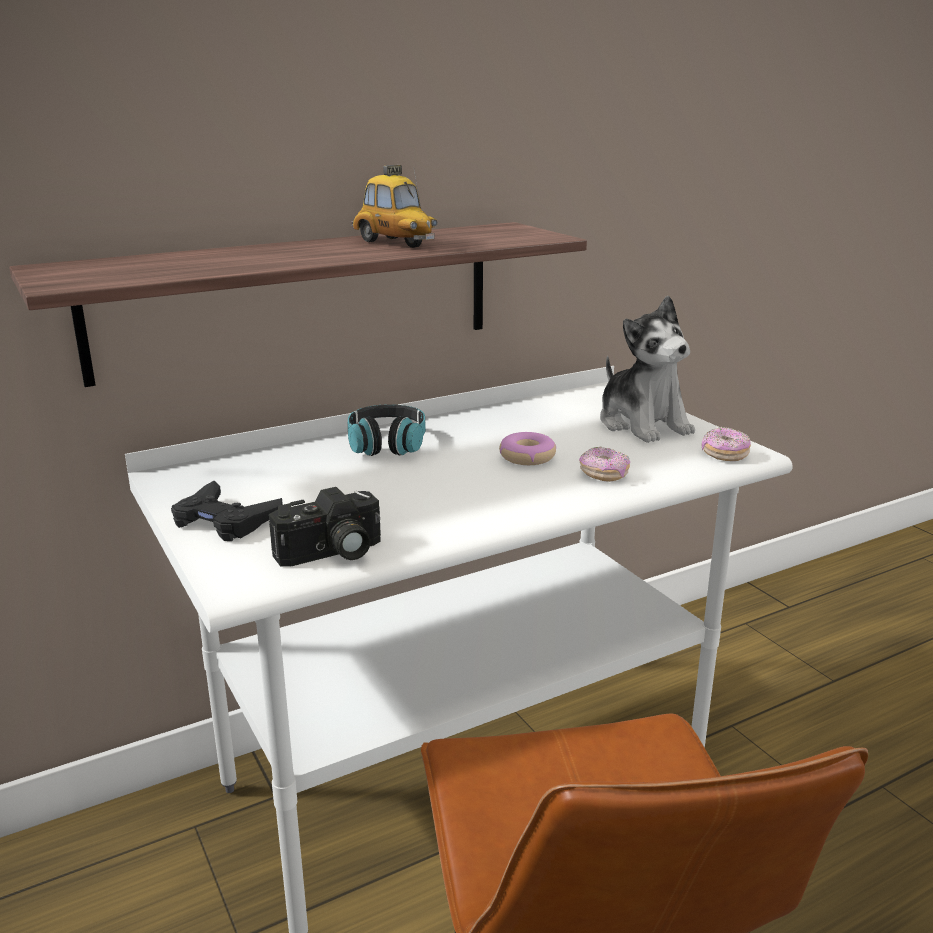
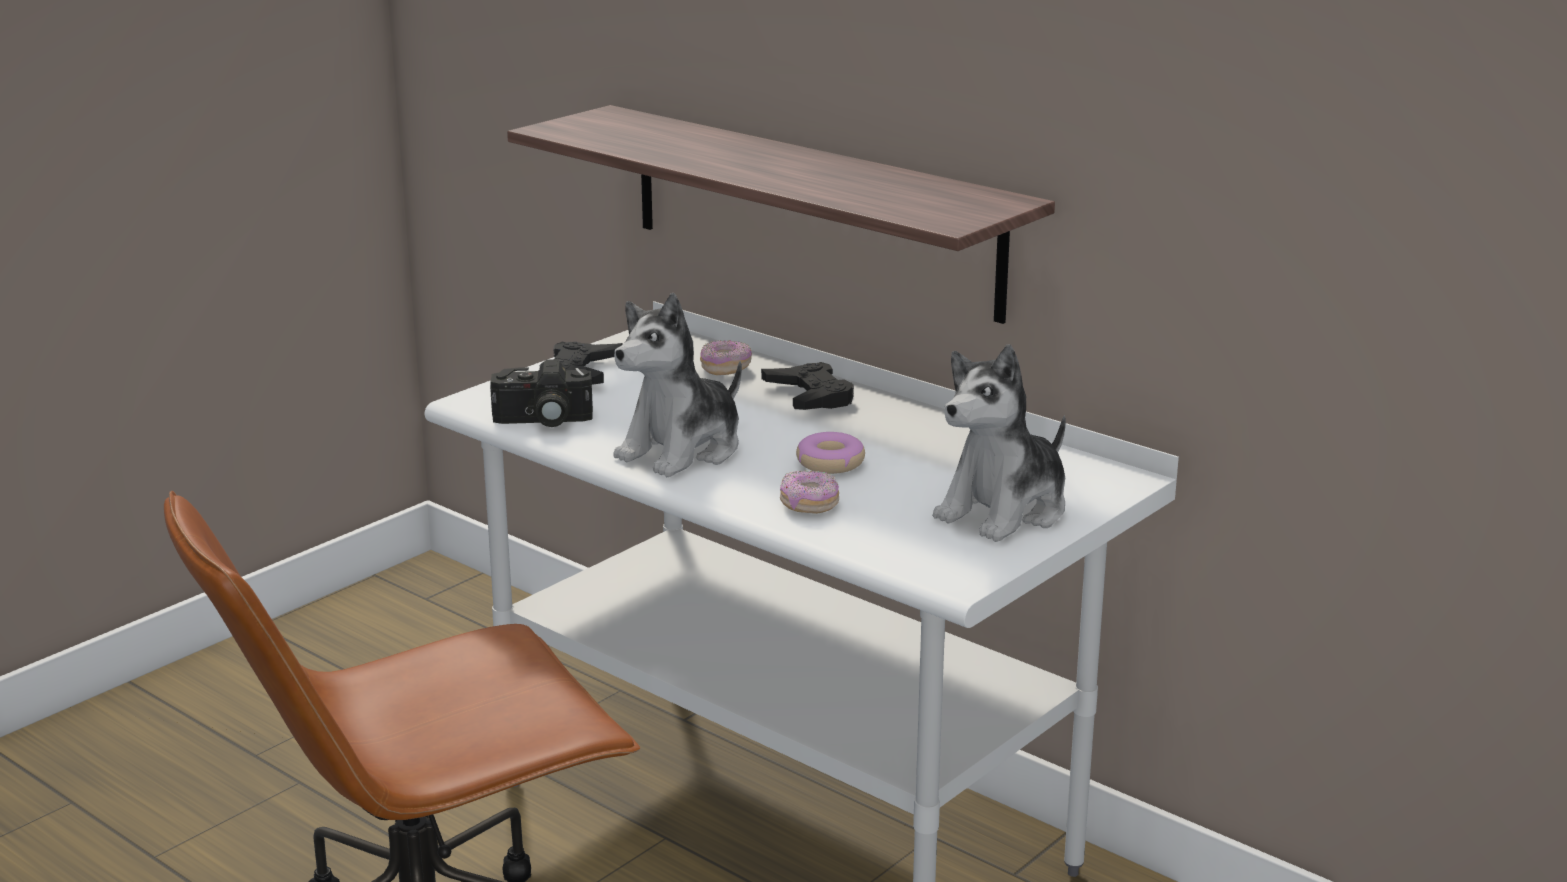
camera: 70 degrees right, 0 degrees up
(331, 554) = (542, 421): camera -> camera turned 45 degrees counterclockwise
(387, 443) = (810, 396): headphones -> black game controller
(395, 243) = (834, 178): toy car -> none
(460, 502) = (682, 450): none -> plush toy
(724, 454) = (937, 565): donut -> donut (725, 369)

